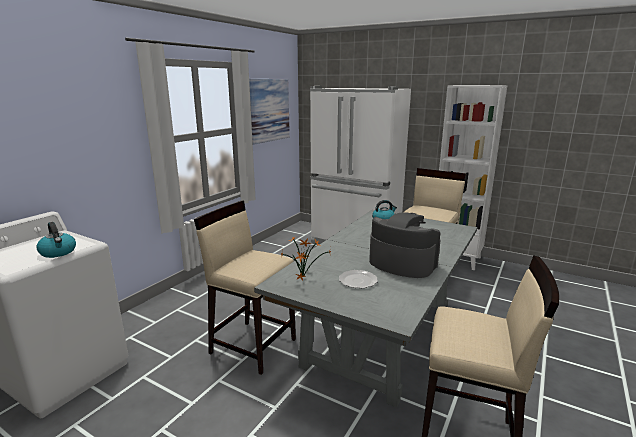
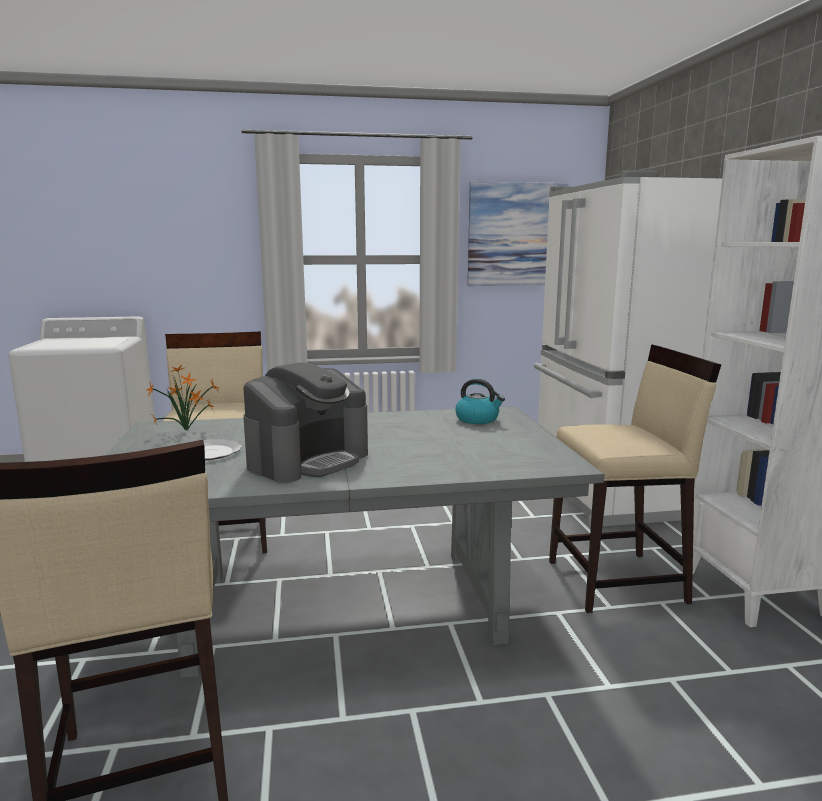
camera: 50 degrees right, 5 degrees down
(58, 252) = (79, 345): kettle -> none
(401, 263) = (308, 460): coffee machine -> coffee machine turned 45 degrees clockwise

